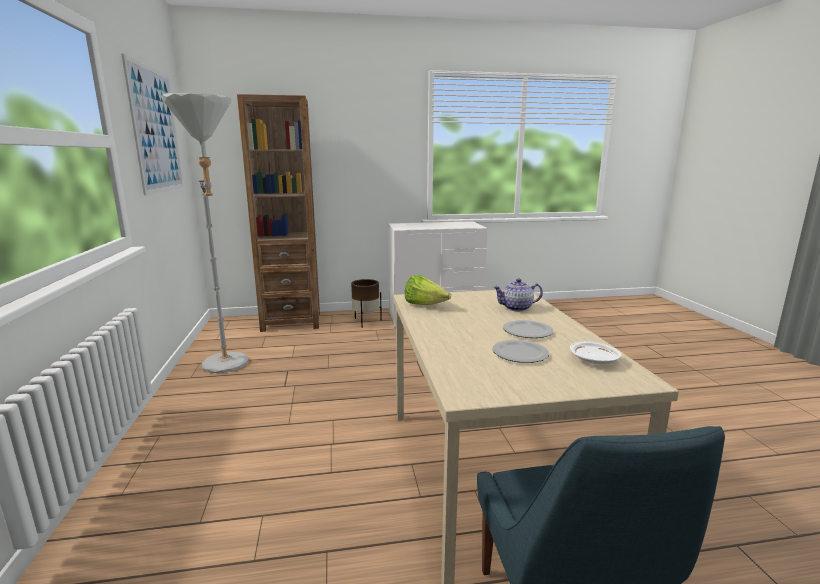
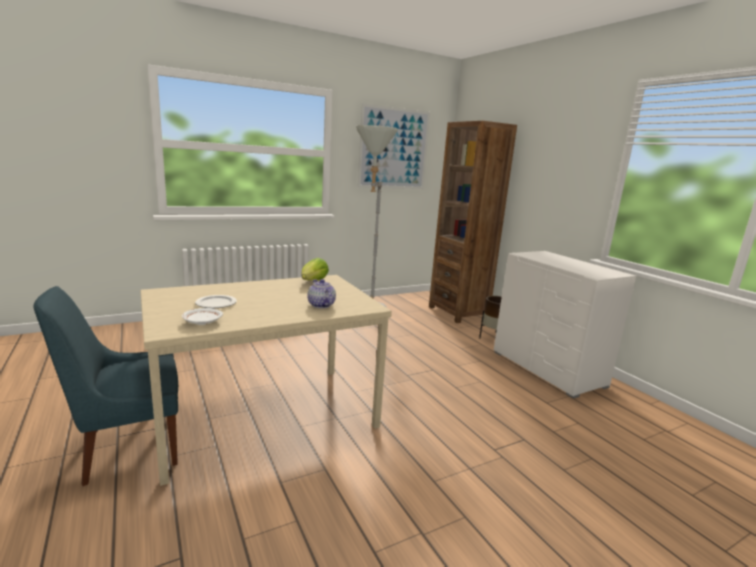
camera: 70 degrees right, 0 degrees up
(528, 331) = (261, 307): plate -> none

